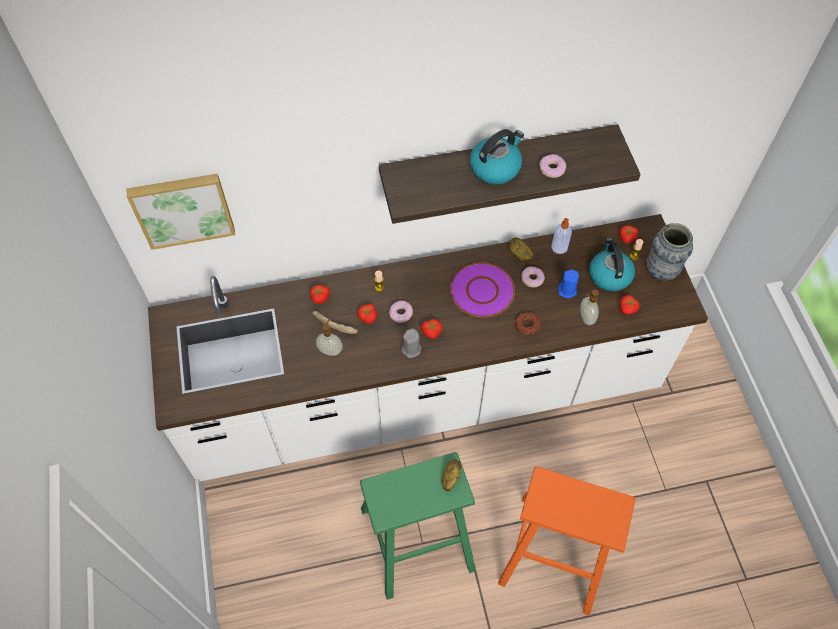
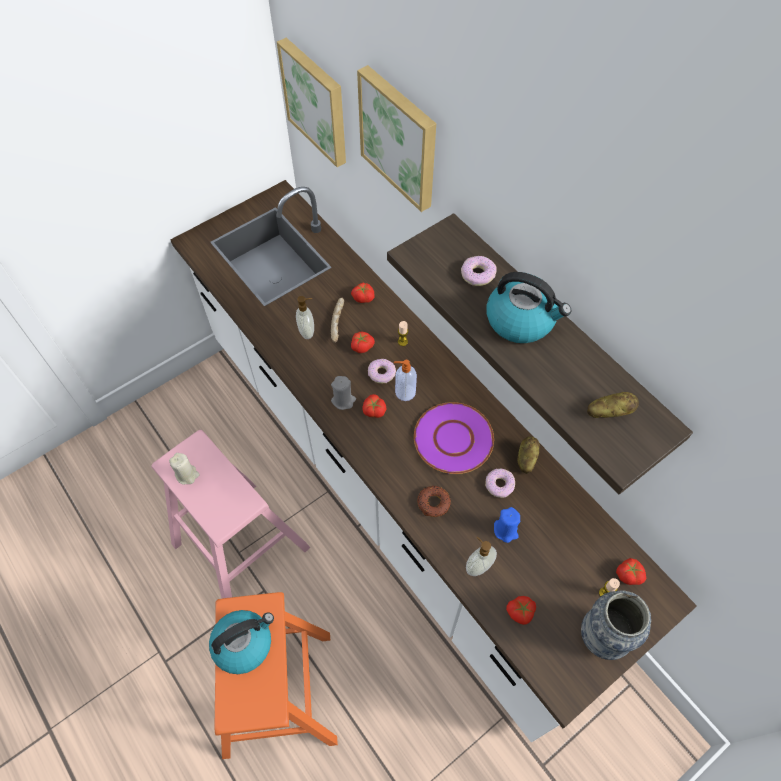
camera: 65 degrees right, 0 degrees up
(304, 157) = (400, 138): none -> picture
(400, 504) = (187, 474): none -> beige candle
(417, 539) = (241, 546): green stool -> pink stool
(450, 477) = (233, 509): potato -> potato (609, 412)
(551, 169) = (558, 380): donut -> donut (477, 274)
(559, 248) = (562, 498): soap dispenser -> soap dispenser (404, 392)
(609, 275) = (557, 572): kettle -> kettle (243, 643)

